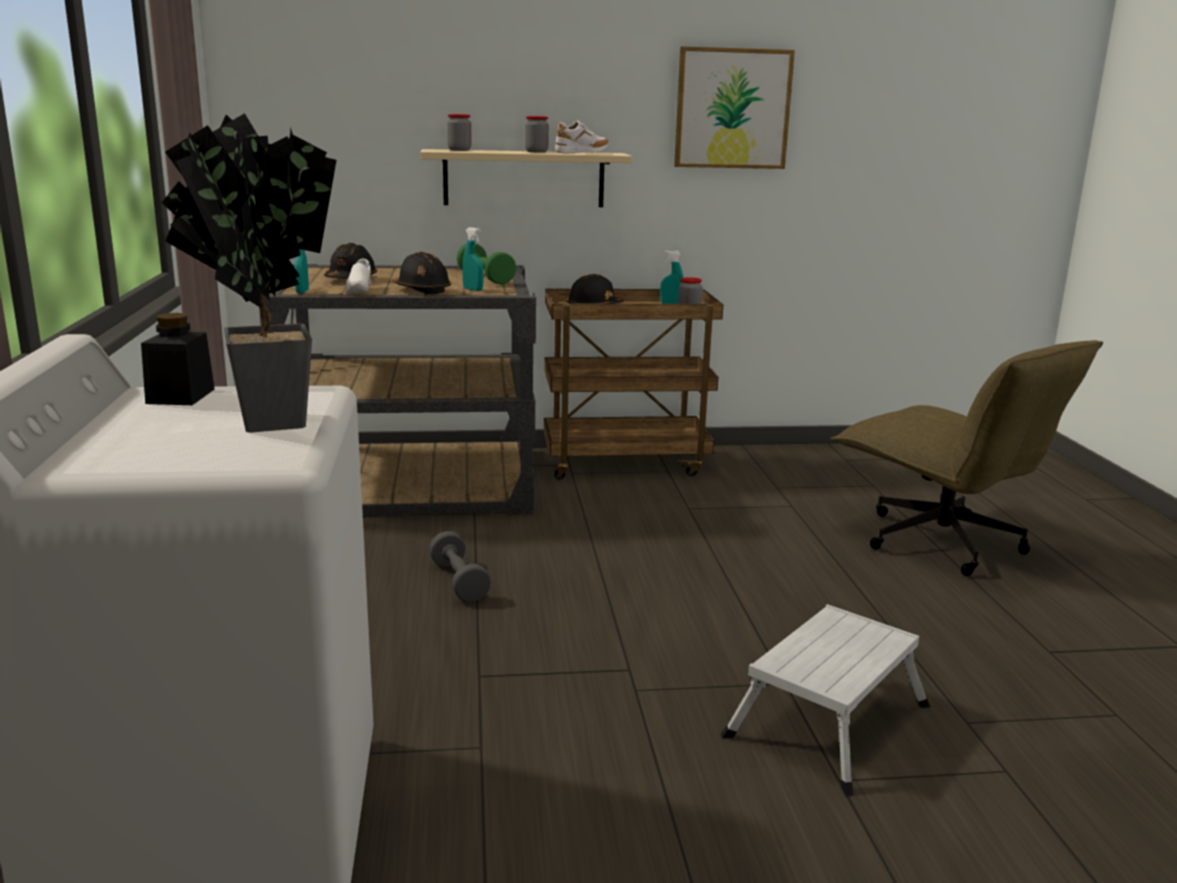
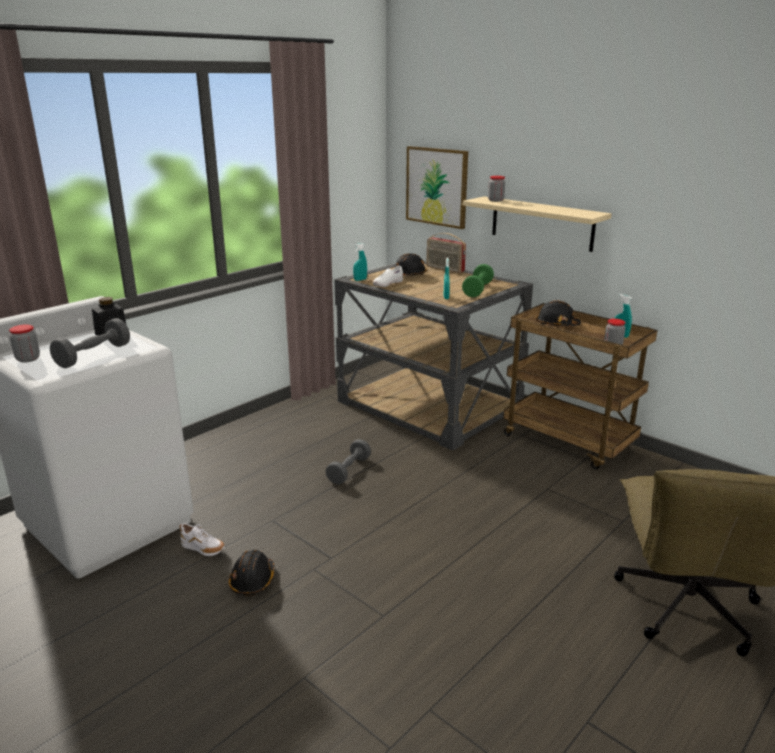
camera: 50 degrees right, 5 degrees up
(261, 421) = (93, 355): potted plant -> grey dumbbell
(378, 268) = (444, 269): none -> radio
(422, 290) = (417, 291): black hard hat -> black hard hat (252, 580)
(536, 152) = (541, 207): jar -> jar (28, 359)
(582, 153) = (567, 211): white shoe -> white shoe (203, 550)
(732, 109) = (704, 186): picture -> picture (437, 186)
(829, 720) = (363, 648): white step ladder -> none

